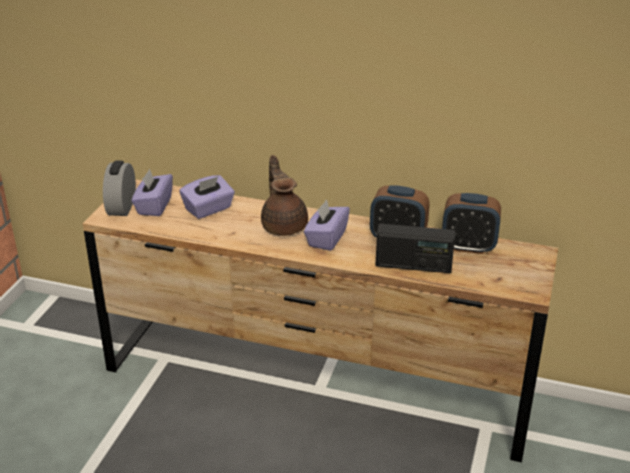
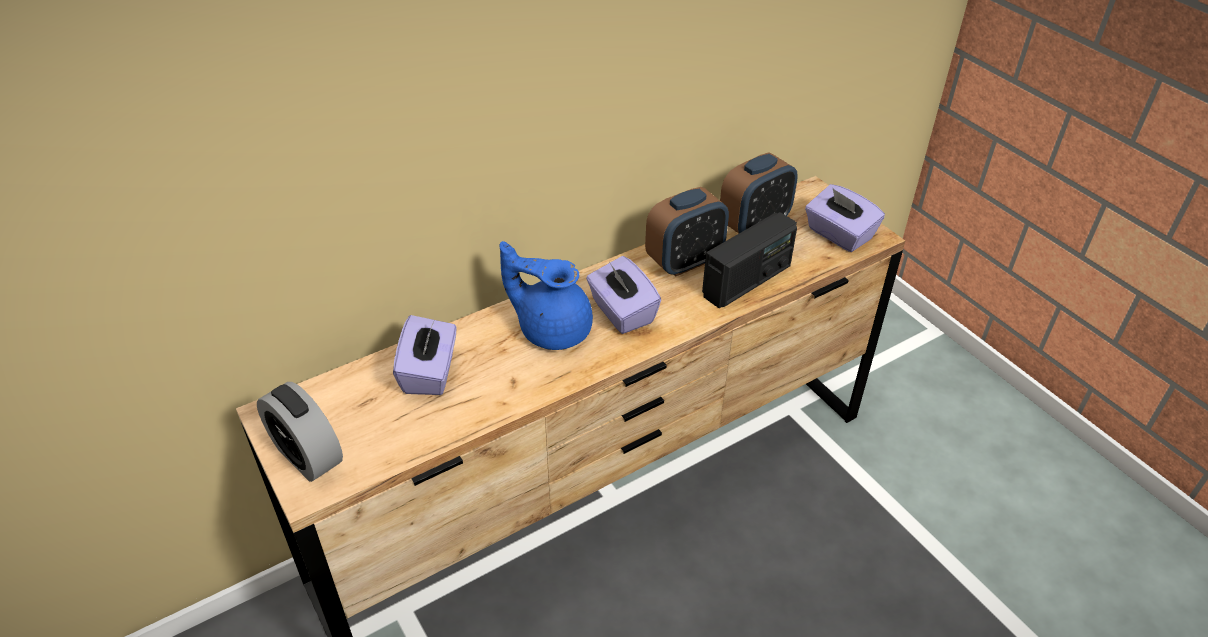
camera: 50 degrees left, 10 degrees up
(154, 206) = (351, 421): purple tissue box -> purple tissue box (839, 235)
(284, 225) = (552, 329): brown teapot -> blue teapot

